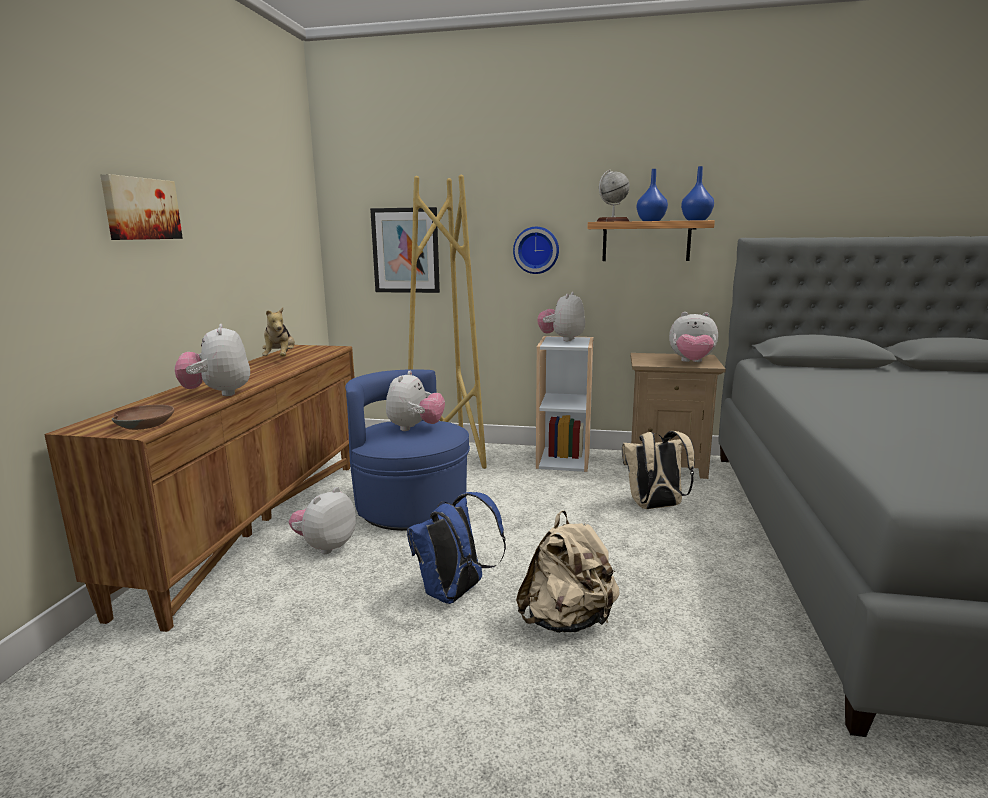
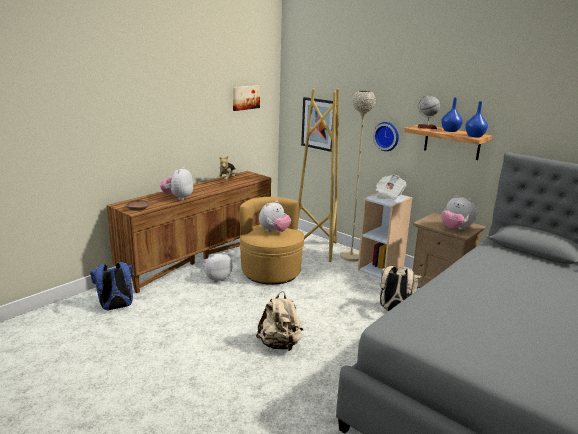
camera: 30 degrees right, 5 degrees up
(140, 209) = (162, 110): picture -> picture (245, 97)
(412, 507) = (271, 272): blue armchair -> beige armchair
(455, 594) = (247, 317): blue backpack -> blue backpack (116, 307)
(505, 454) = (351, 256): none -> beige floor lamp
(562, 339) = (388, 195): plush toy -> newspaper

